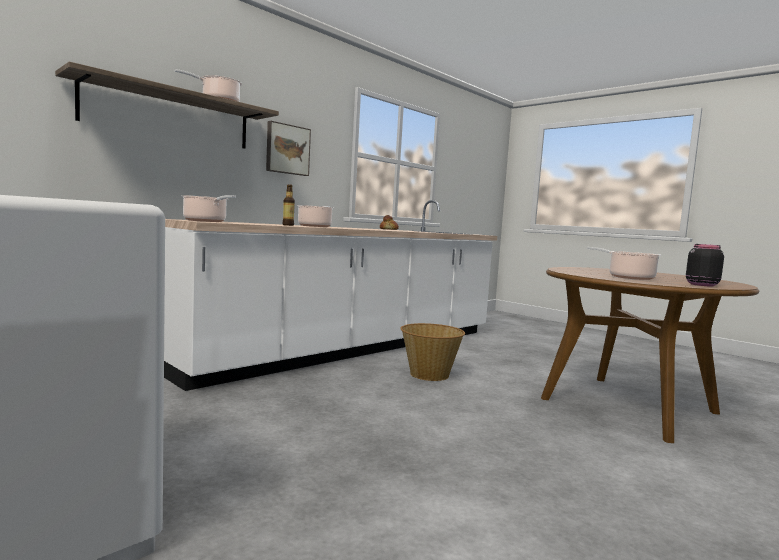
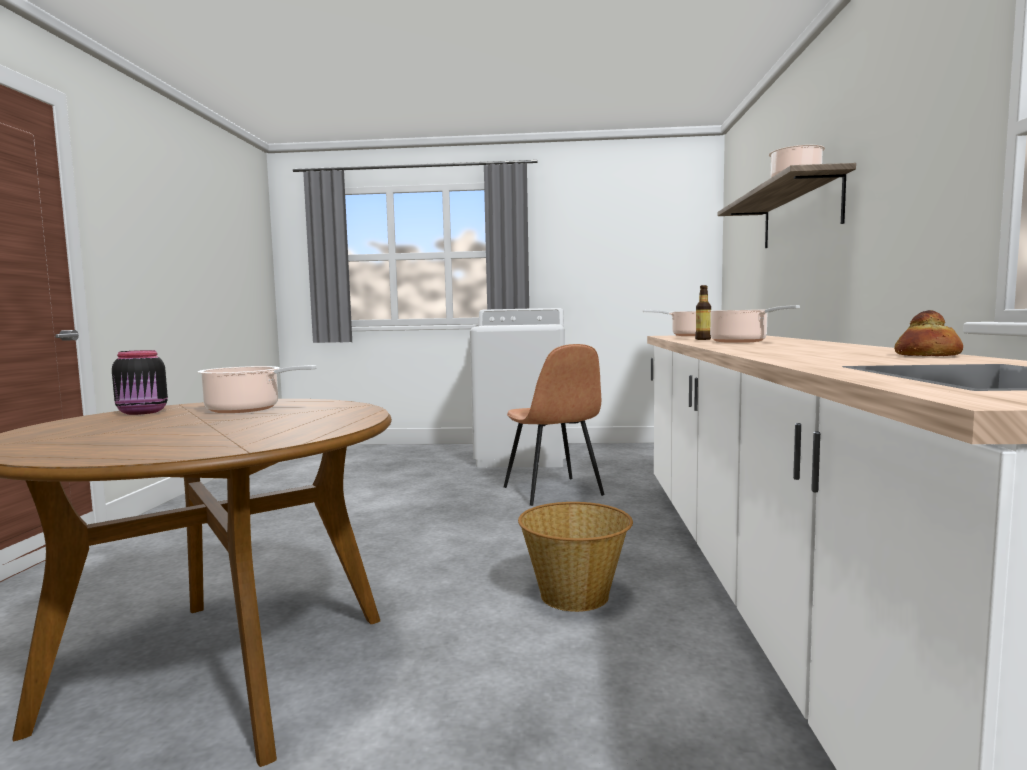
camera: 140 degrees right, 0 degrees up
(250, 432) = (553, 492): none -> brown chair
(287, 149) = (886, 198): picture -> none

